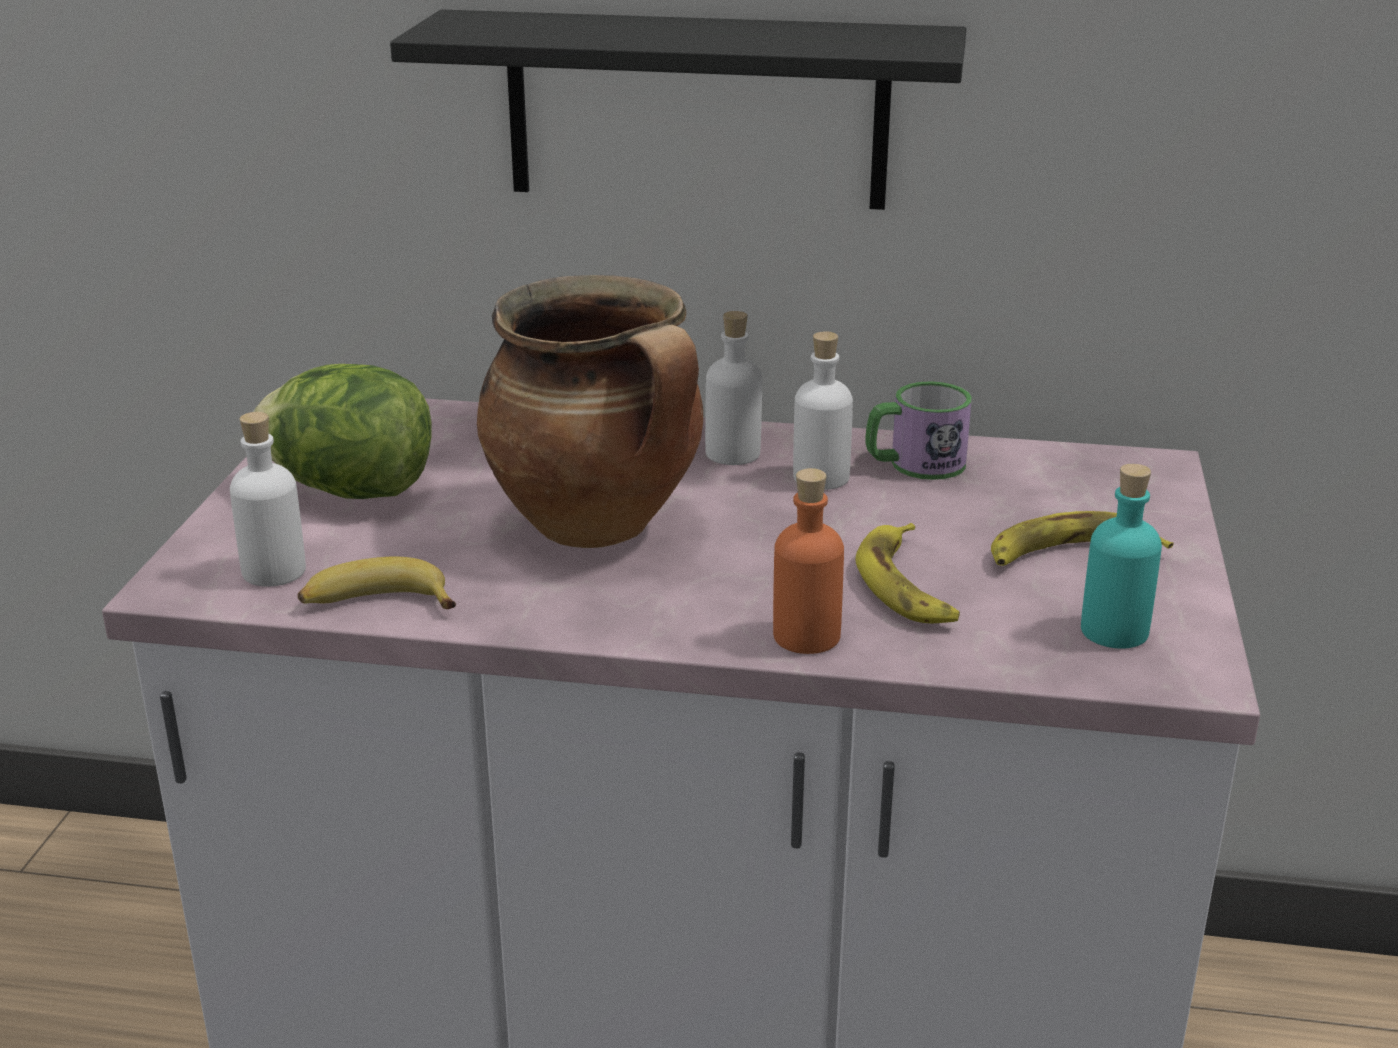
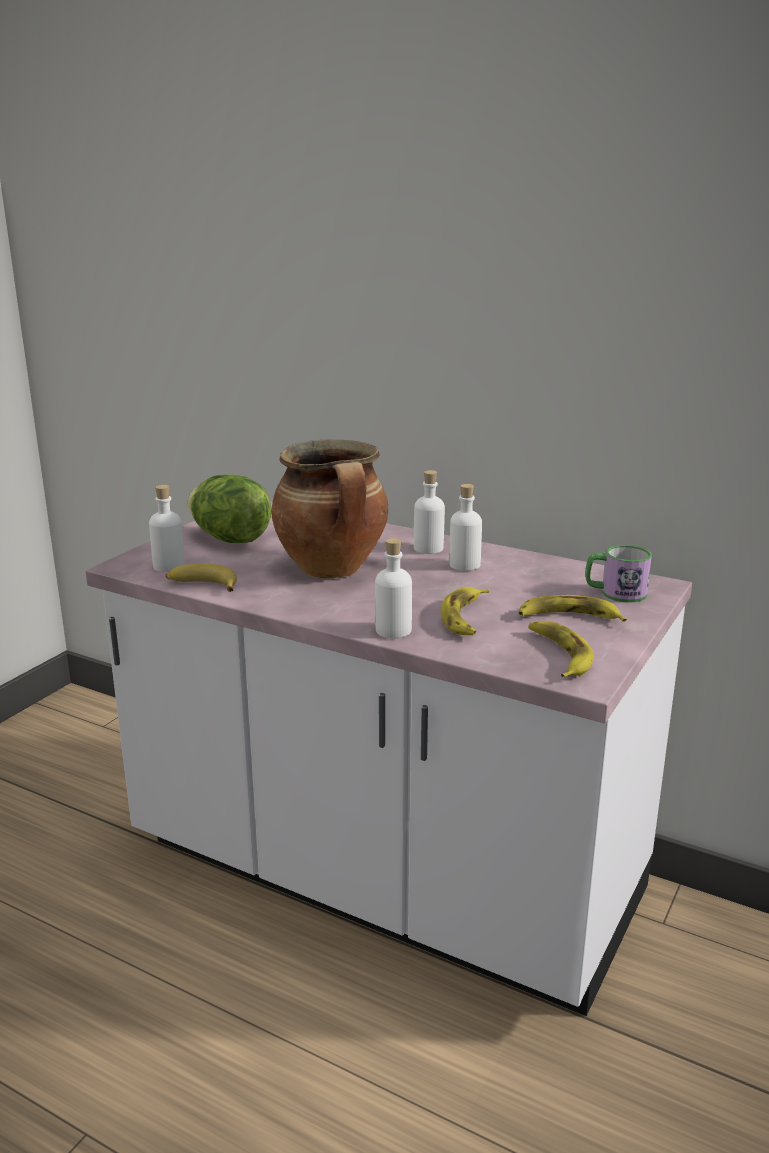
camera: 20 degrees right, 5 degrees down
(697, 110) = (432, 365): black shelf -> none
(806, 636) = (393, 630): orange bottle -> white bottle
(914, 465) = (520, 566): mug -> mug (615, 593)
(1114, 631) = (559, 654): turquoise bottle -> banana

